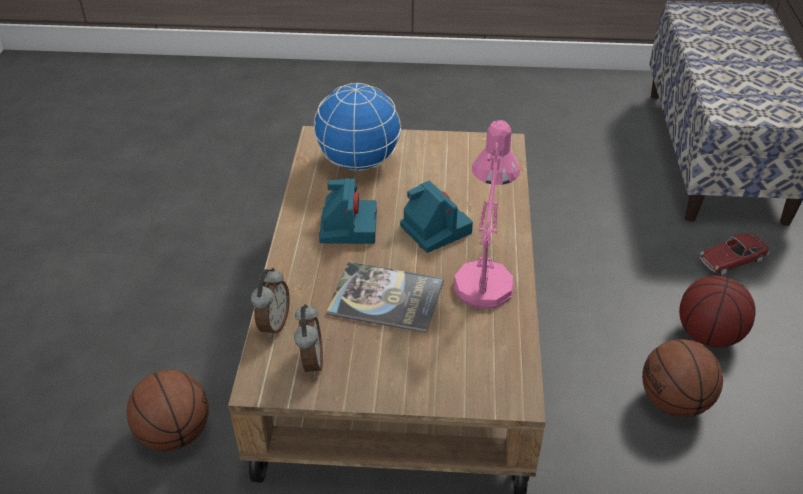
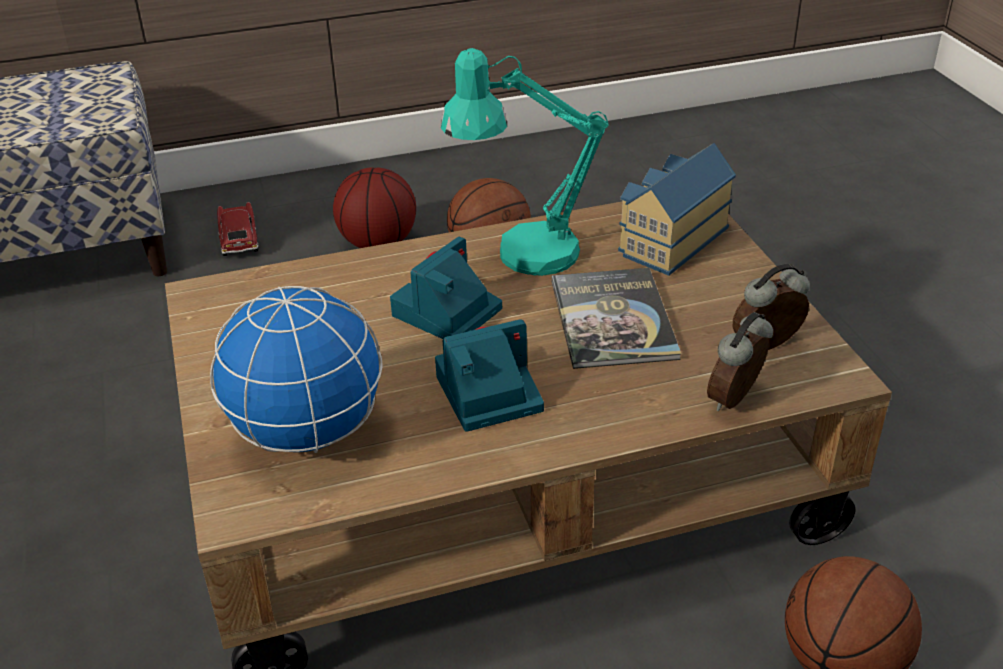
camera: 110 degrees left, 5 degrees down
(273, 324) = (736, 400): alarm clock -> alarm clock turned 45 degrees counterclockwise
(468, 364) = (670, 240): none -> toy house
(484, 277) = (521, 255): pink table lamp -> turquoise table lamp
(732, 260) = (239, 238): toy car -> toy car turned 150 degrees counterclockwise

